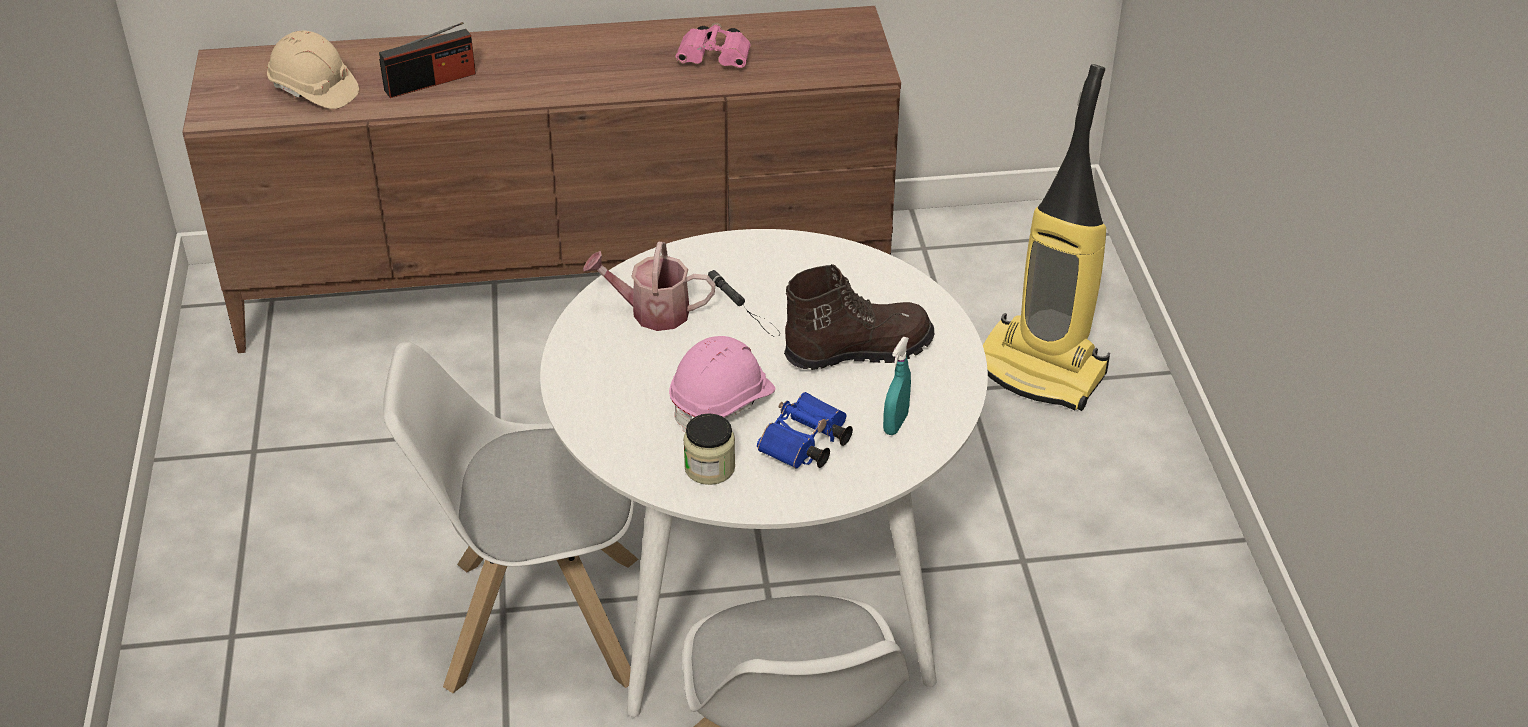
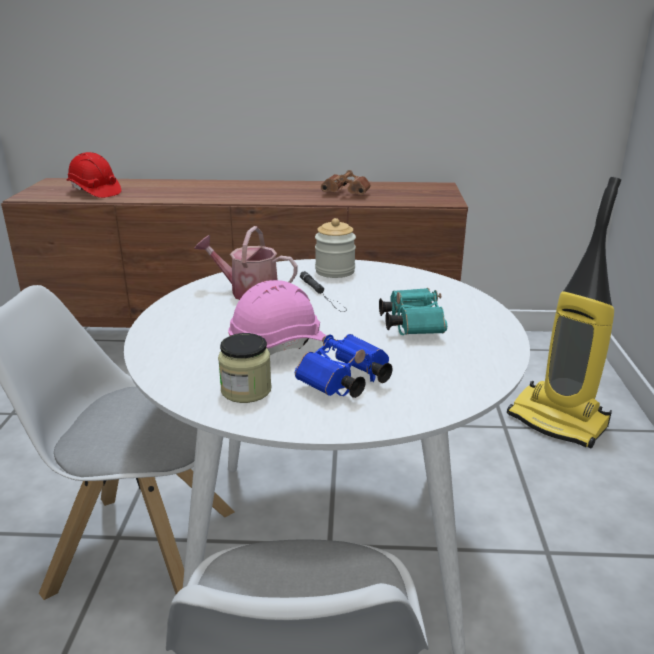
camera: 10 degrees right, 15 degrees down
(314, 91) = (94, 192): beige hard hat -> red hard hat
(430, 82) = (166, 192): radio -> none
(716, 60) = (347, 194): pink binoculars -> brown binoculars
(746, 258) = (335, 271): none -> jar
(857, 350) = (411, 324): brown boot -> turquoise binoculars
(895, 424) = (437, 375): turquoise spray bottle -> none

